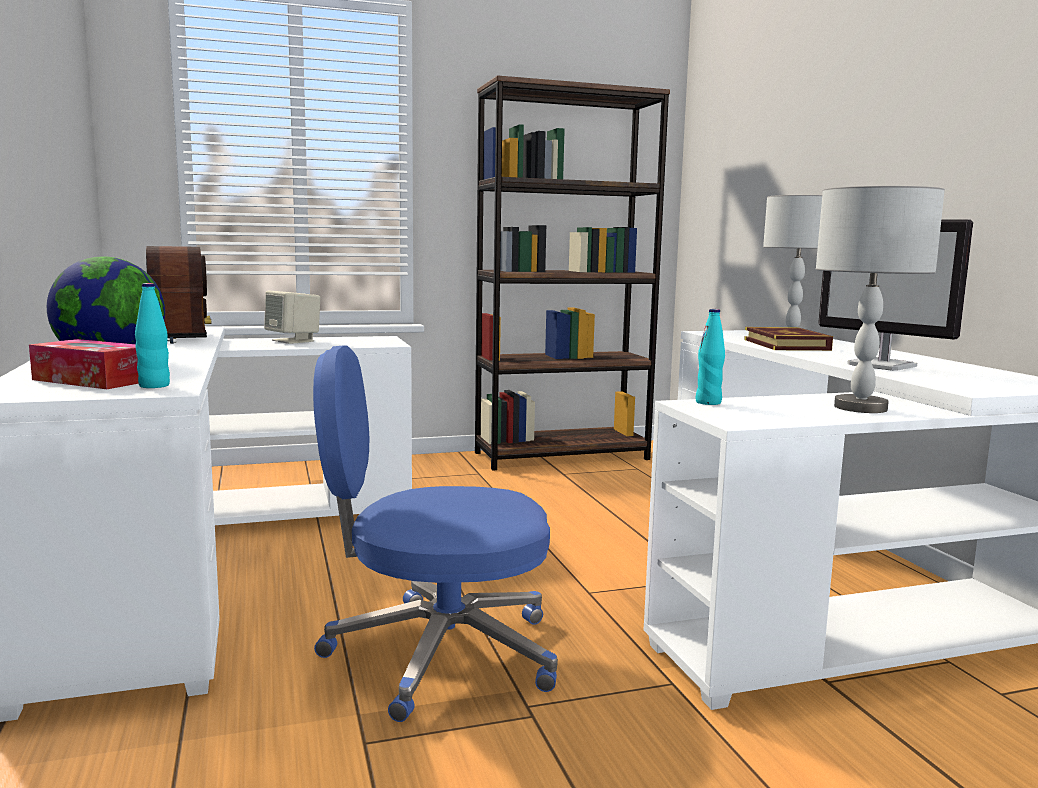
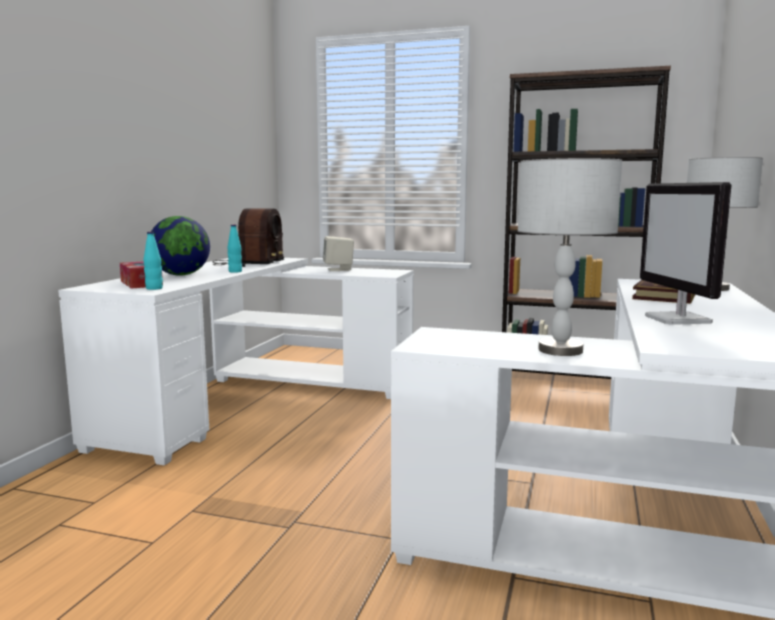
camera: 35 degrees right, 0 degrees up
(437, 654) = (292, 479): blue office chair -> none
(708, 402) = (451, 332): turquoise bottle -> turquoise bottle (235, 271)

